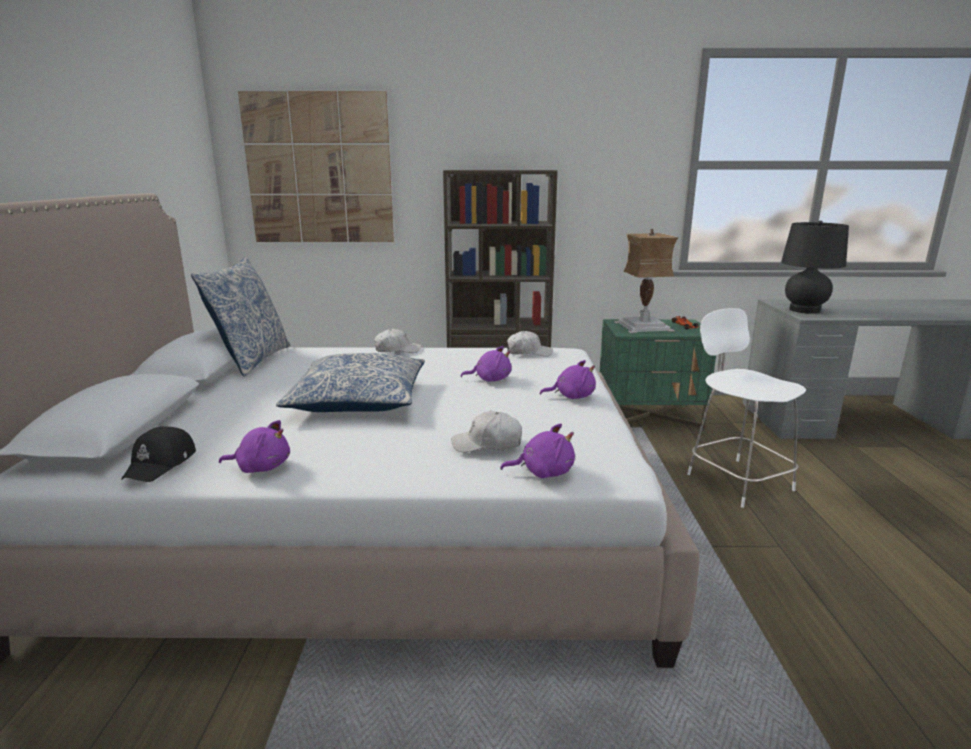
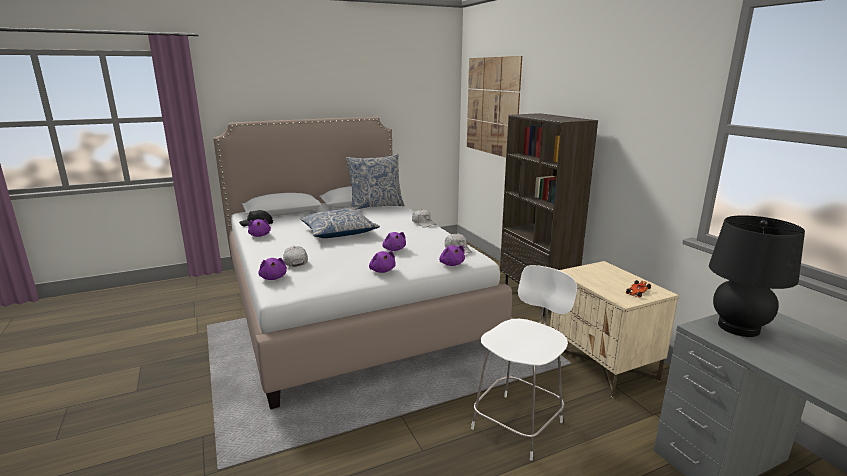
camera: 65 degrees right, 0 degrees up
(575, 363) = (451, 264): none -> purple plush toy
(642, 326) = (605, 276): table lamp -> none
(649, 416) = (602, 365): green nightstand -> beige nightstand

